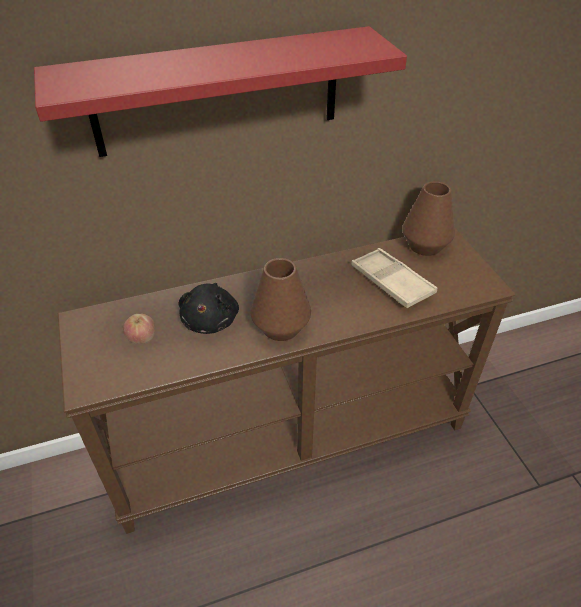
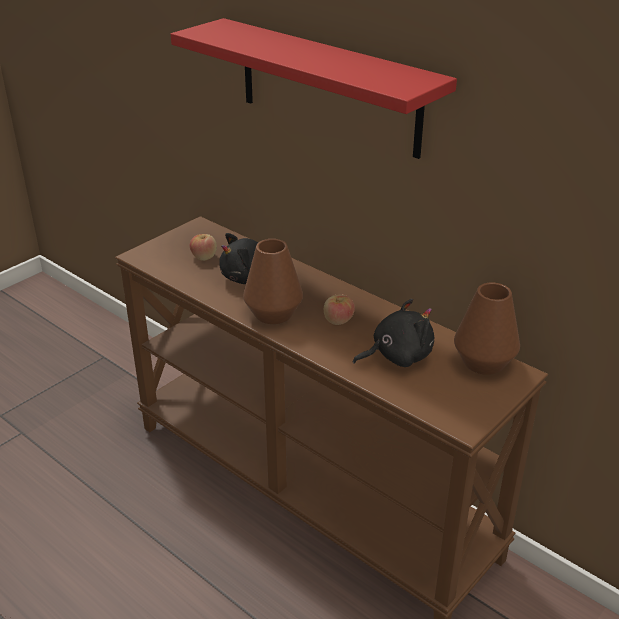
camera: 60 degrees right, 10 degrees down
(322, 293) = (338, 321): none -> apple
(391, 282) = (397, 356): beige tray -> black plush toy

